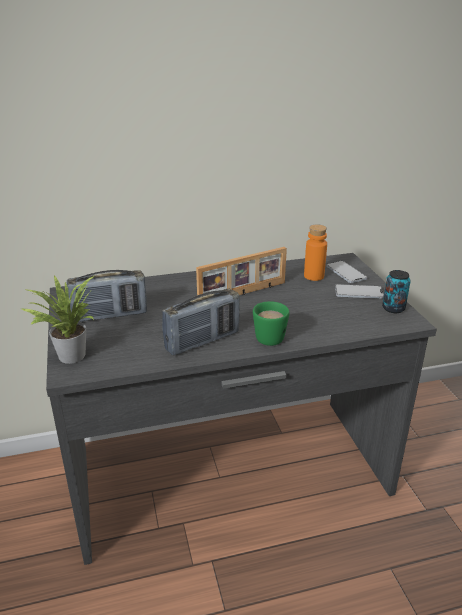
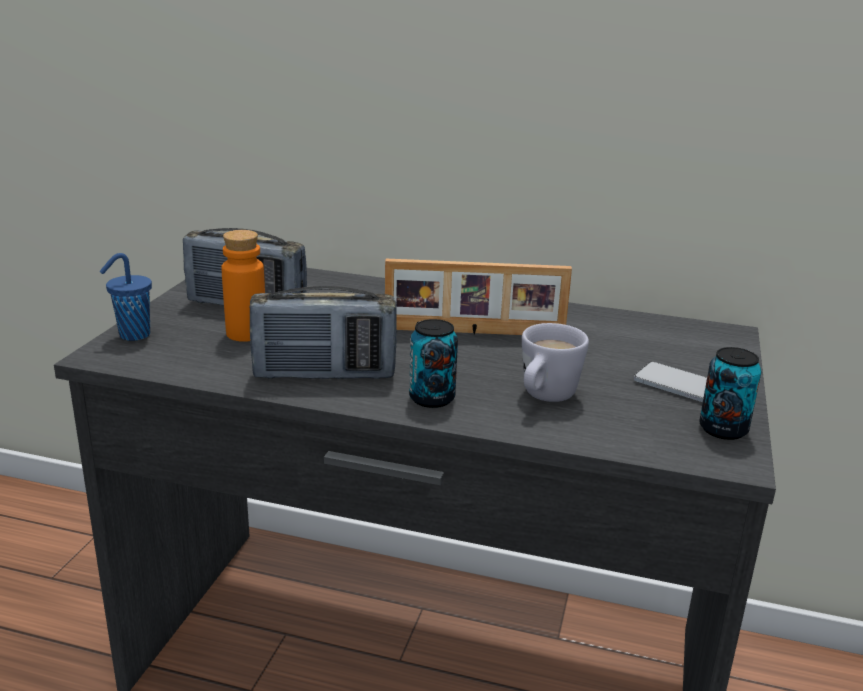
camera: 30 degrees right, 5 degrees down
(69, 355) = (132, 335): potted plant -> blue cup
(267, 336) = (432, 398): green mug -> can
(312, 318) = (544, 398): none -> white mug
(314, 276) = (631, 341): orange bottle -> orange bottle (246, 333)
(346, 273) = (700, 352): phone -> none

